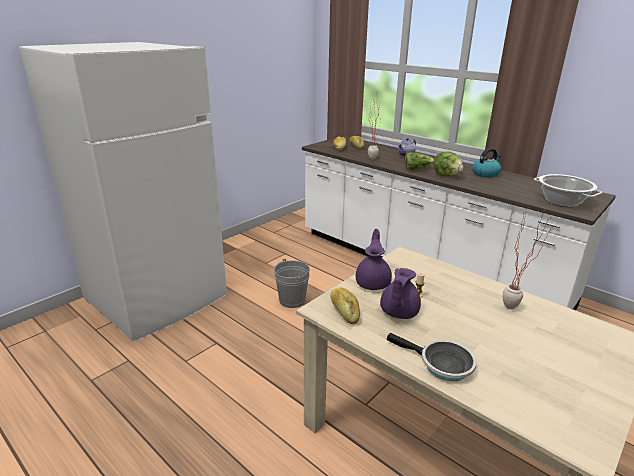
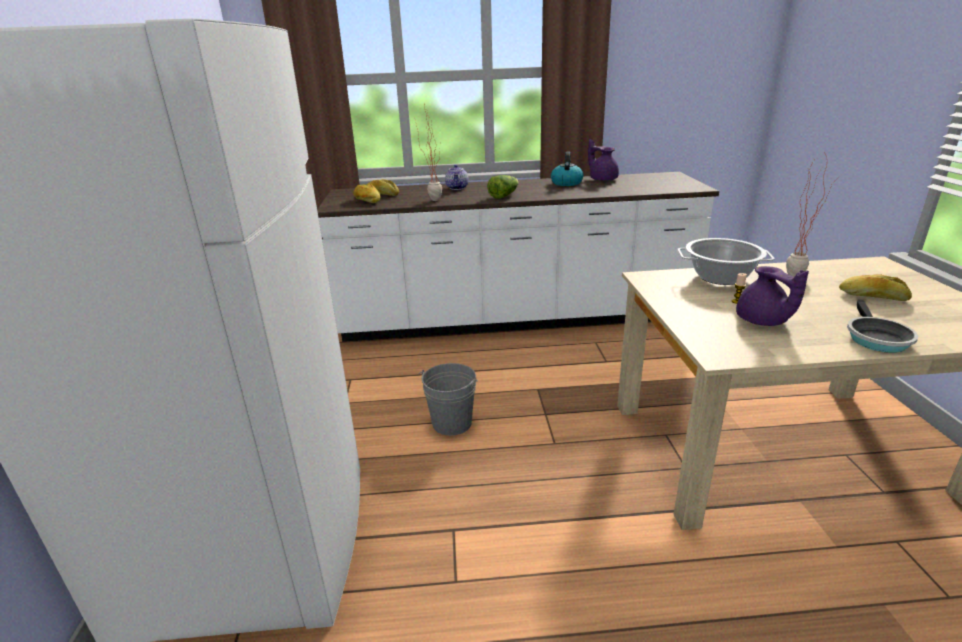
camera: 45 degrees left, 0 degrees up
(344, 310) = (734, 345): bread -> bread (872, 297)
(373, 282) = (687, 310): purple teapot -> purple teapot (602, 179)
(441, 364) = (875, 338): frying pan -> frying pan turned 120 degrees clockwise
(446, 175) = (543, 193): lettuce -> none
(562, 202) = (670, 185): cooking pot -> cooking pot (720, 277)

